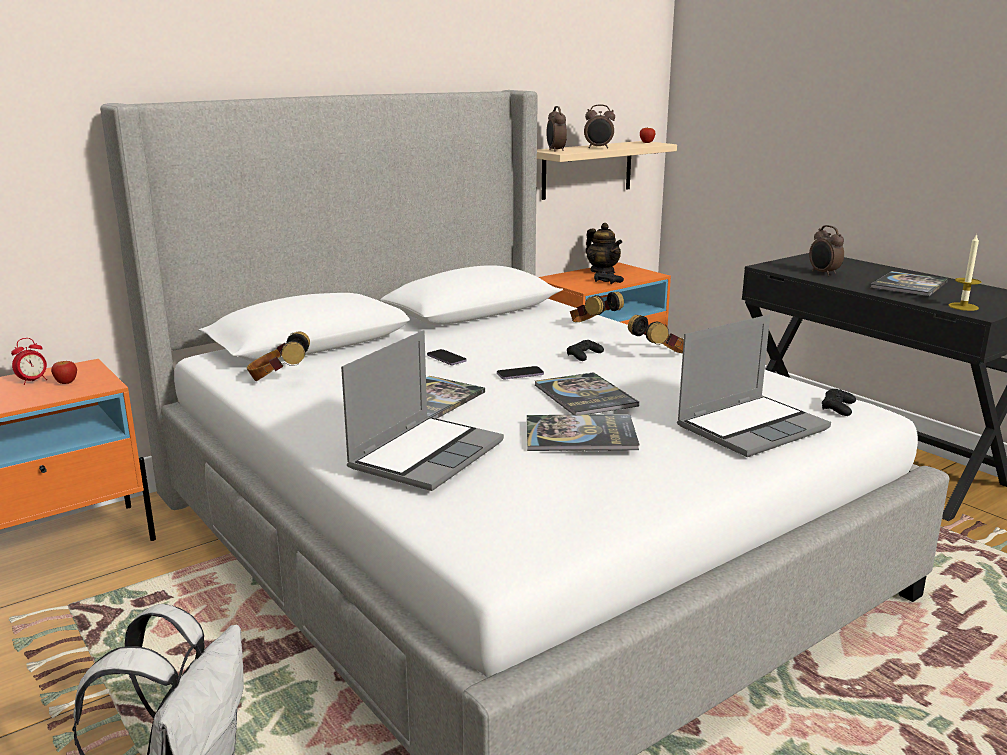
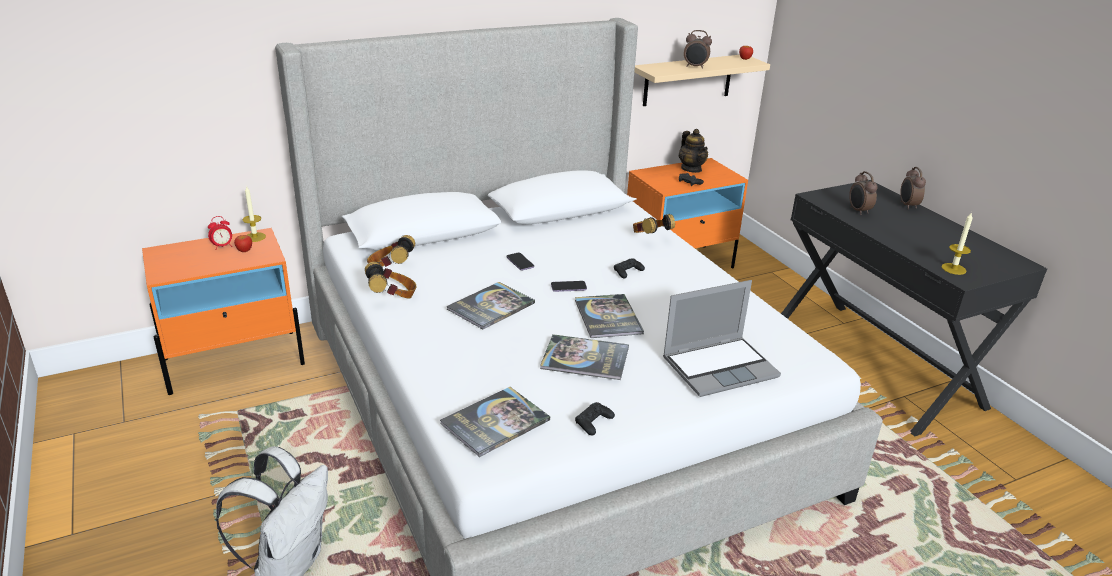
camera: 10 degrees right, 10 degrees up
(77, 369) = (255, 237): none -> candle
(426, 454) = (467, 362): laptop -> none
(555, 151) = (654, 69): alarm clock -> alarm clock (907, 206)
(659, 355) = (688, 278): headphones -> headphones (392, 297)
(838, 408) = (800, 355): black game controller -> black game controller (593, 422)
(909, 285) = (924, 235): book -> book (495, 422)

